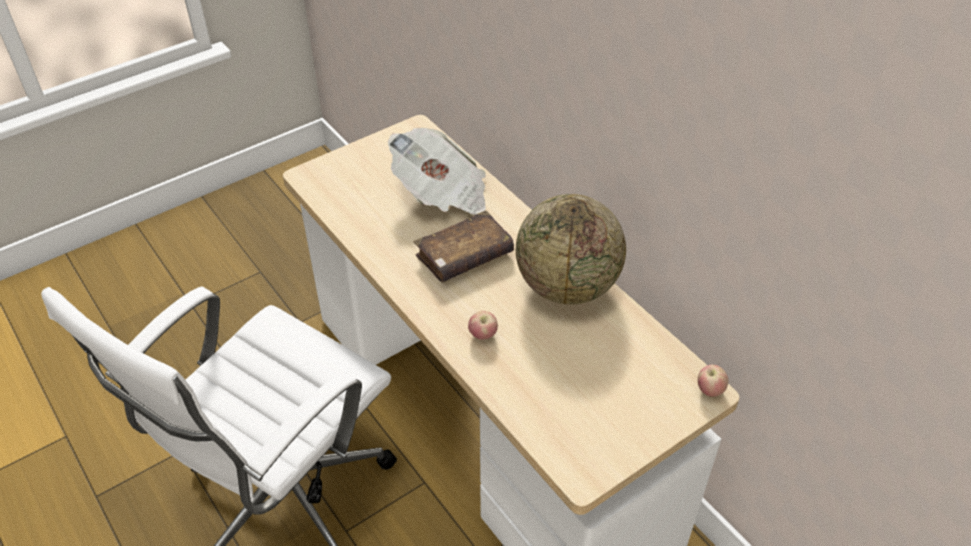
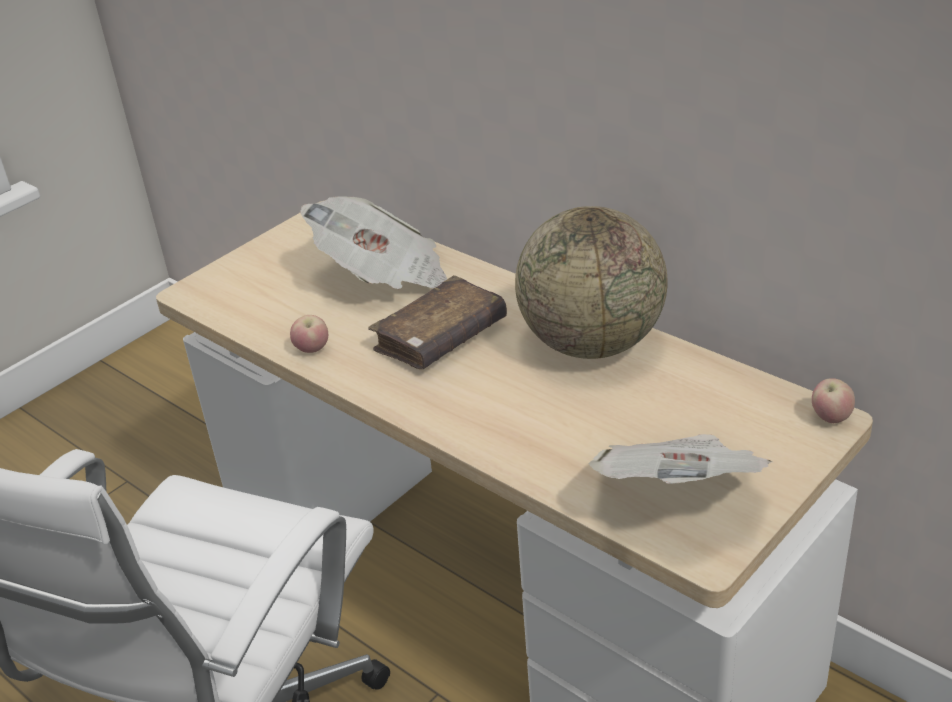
camera: 10 degrees left, 10 degrees down
(483, 335) = (500, 420): apple -> apple (312, 350)
(582, 425) = (679, 494): none -> newspaper

